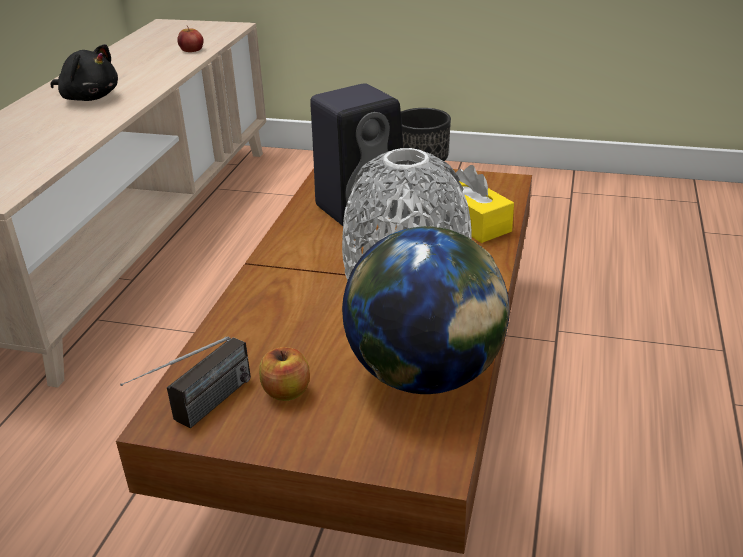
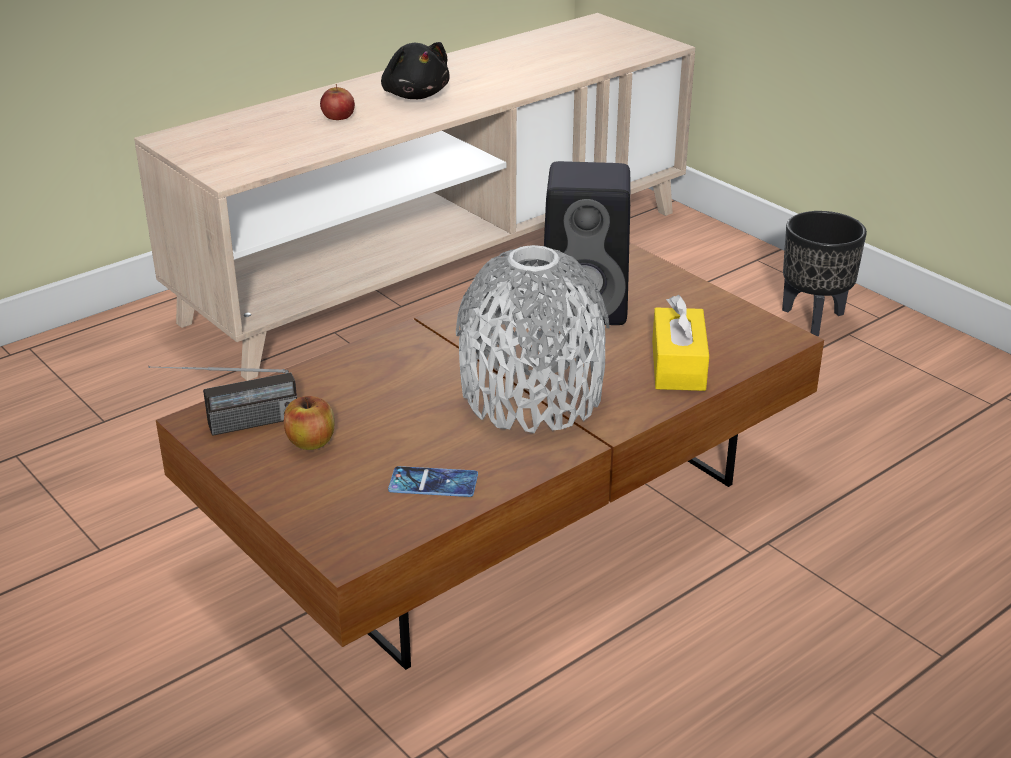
camera: 35 degrees right, 0 degrees up
(191, 49) = (580, 64): apple -> apple (338, 116)
(425, 376) = (433, 483): globe -> phone

